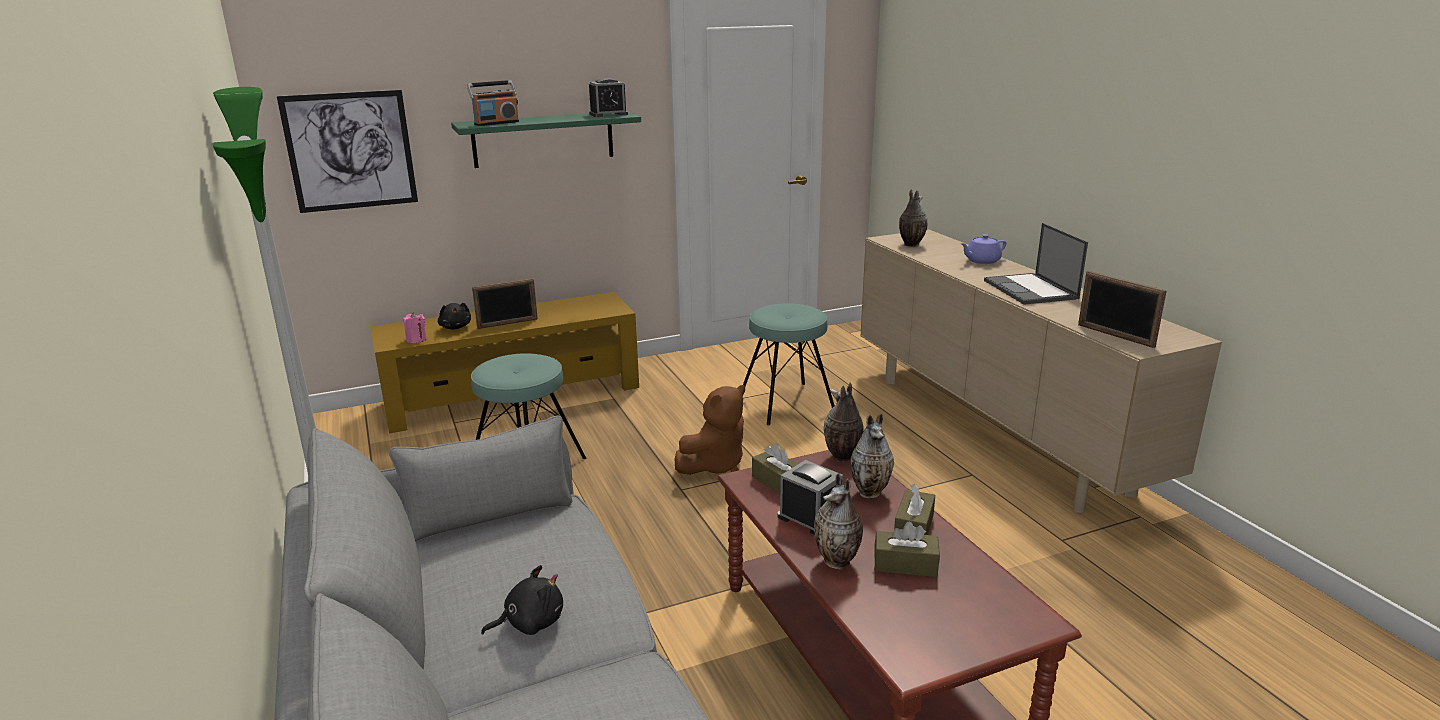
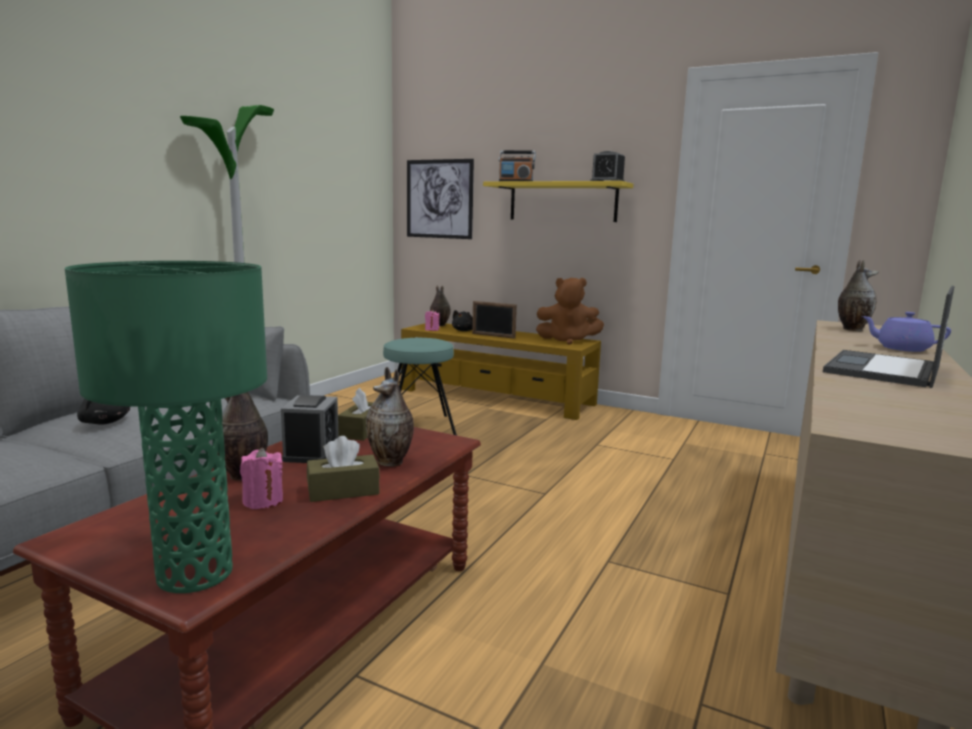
camera: 50 degrees right, 10 degrees down
(543, 139) = (562, 202): green shelf -> yellow shelf
(714, 465) = (518, 474): brown plush toy -> brown plush toy (567, 341)
(786, 403) = (664, 469): turquoise stool -> none
(841, 457) = (443, 440): vase -> vase (439, 325)
(905, 564) = (263, 501): brown tissue box -> pink candle
(1016, 615) = (196, 573): none -> green table lamp
(1115, 336) = (856, 413): picture frame -> none

